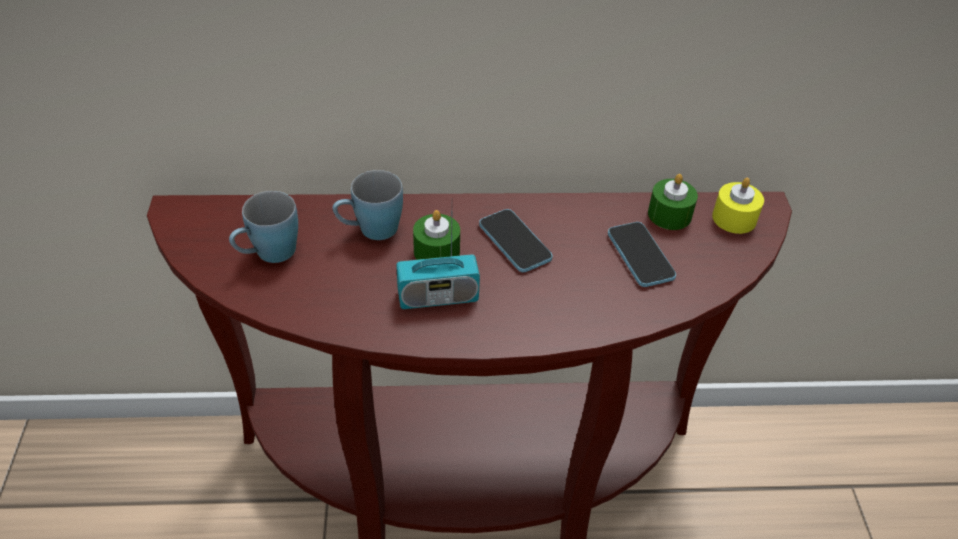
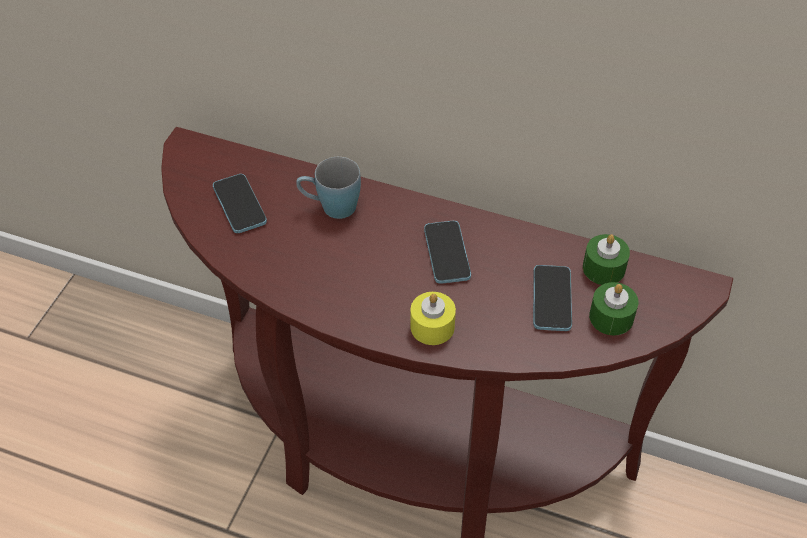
camera: 25 degrees right, 5 degrees up
(268, 254) = (239, 205): blue mug -> phone
(436, 251) = (375, 242): green candle -> green candle (611, 317)
(438, 297) = (355, 283): radio -> none
(734, 218) = (664, 290): yellow candle -> yellow candle (432, 327)

